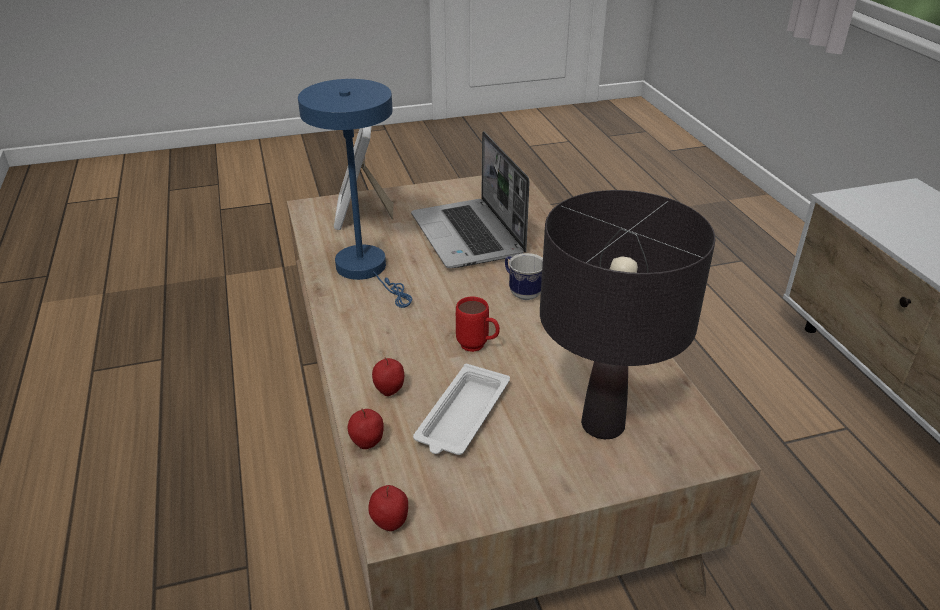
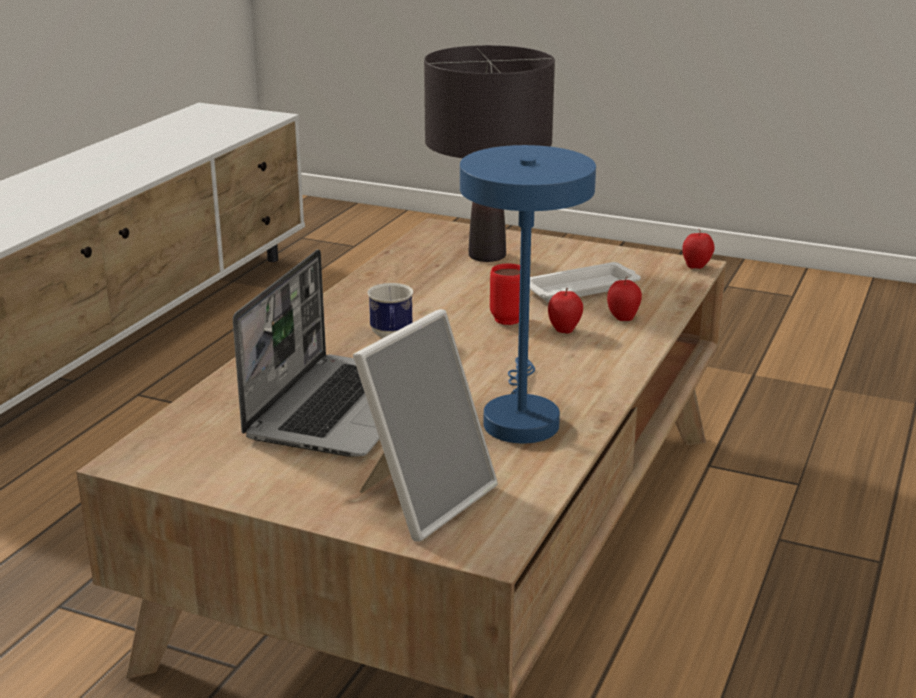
camera: 140 degrees left, 10 degrees down
(367, 444) = (675, 299): apple -> apple (564, 330)

